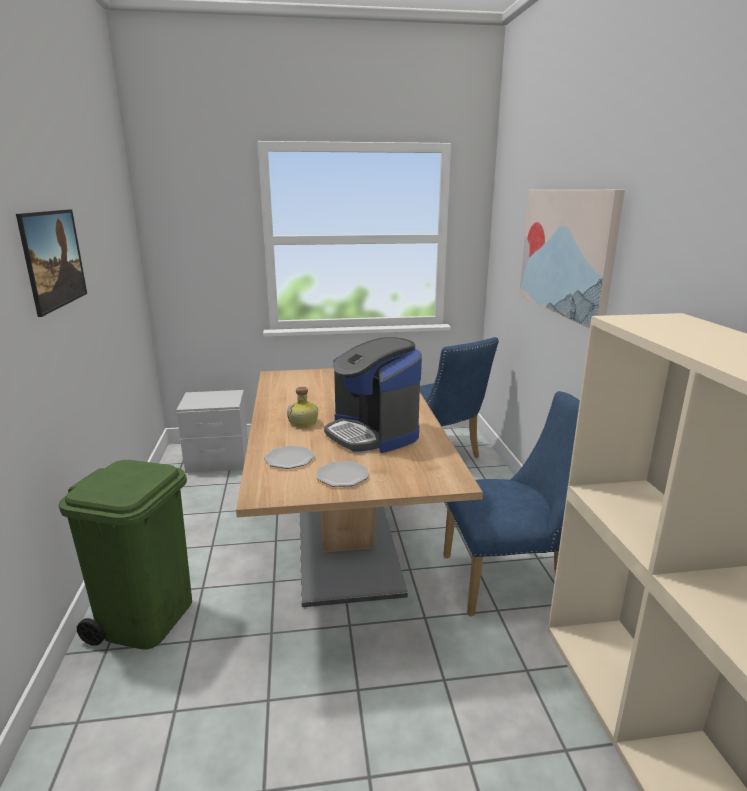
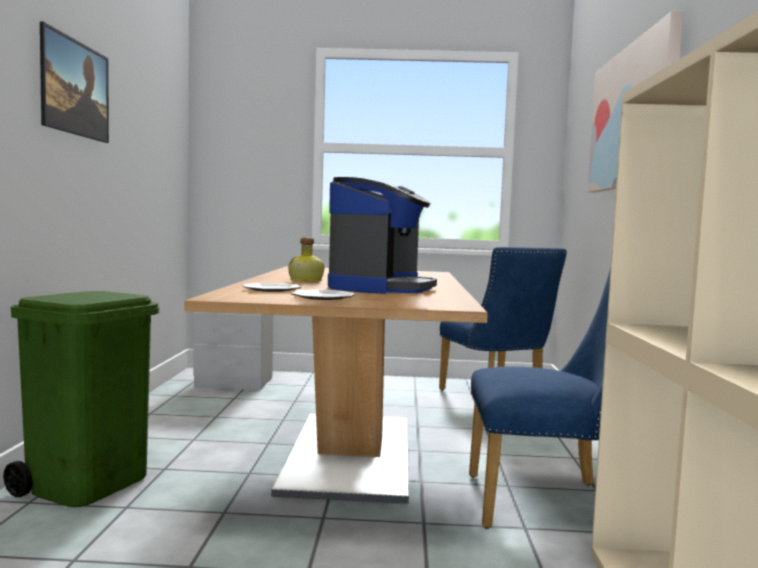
camera: 10 degrees right, 15 degrees down
(373, 433) = (380, 288): coffee machine -> coffee machine turned 135 degrees counterclockwise

